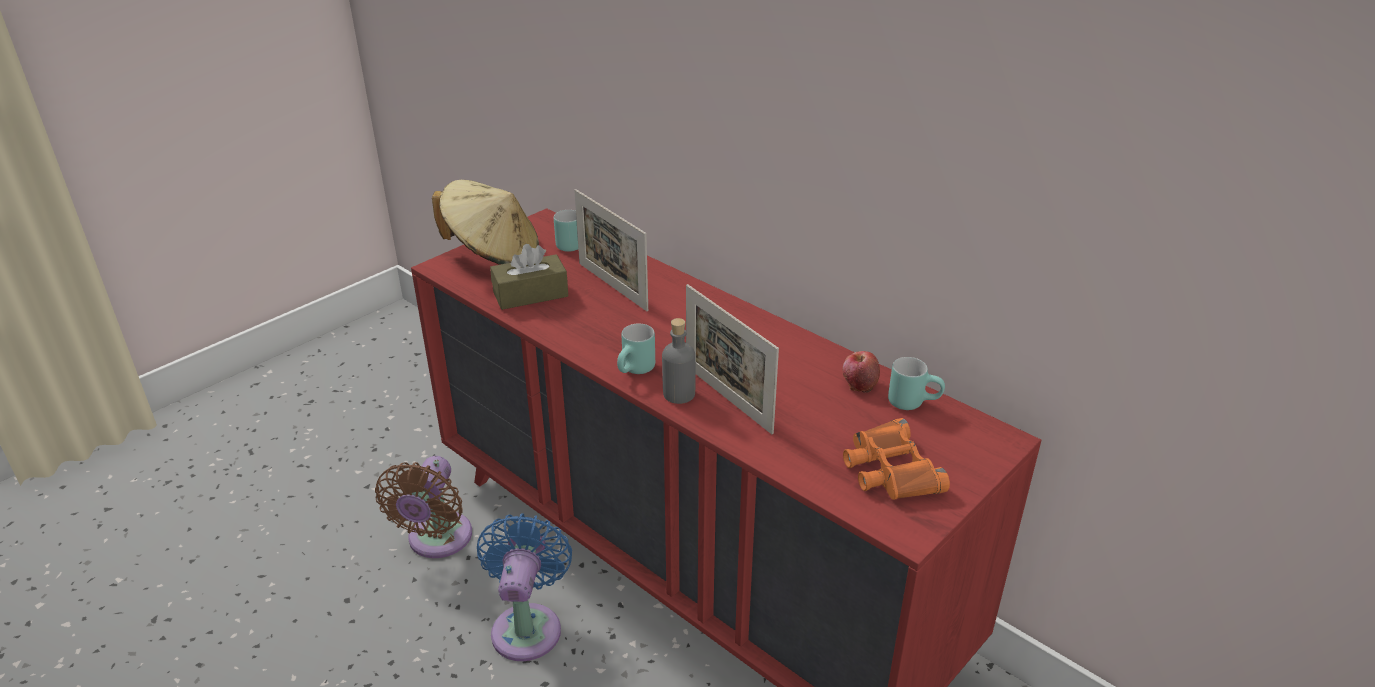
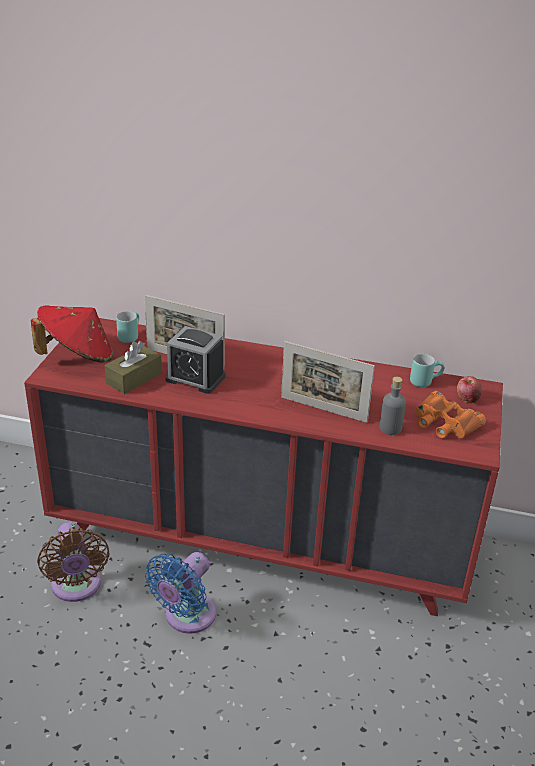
camera: 30 degrees left, 0 degrees up
(493, 254) = (77, 357): beige hat -> red hat
(528, 626) = (186, 617): blue fan -> blue fan turned 120 degrees counterclockwise
(601, 313) = (195, 378): none -> alarm clock
(636, 371) = (254, 409): turquoise mug -> none
(679, 394) = (292, 415): grey bottle -> grey bottle (390, 428)
(859, 384) = (388, 379): apple -> apple (467, 398)

